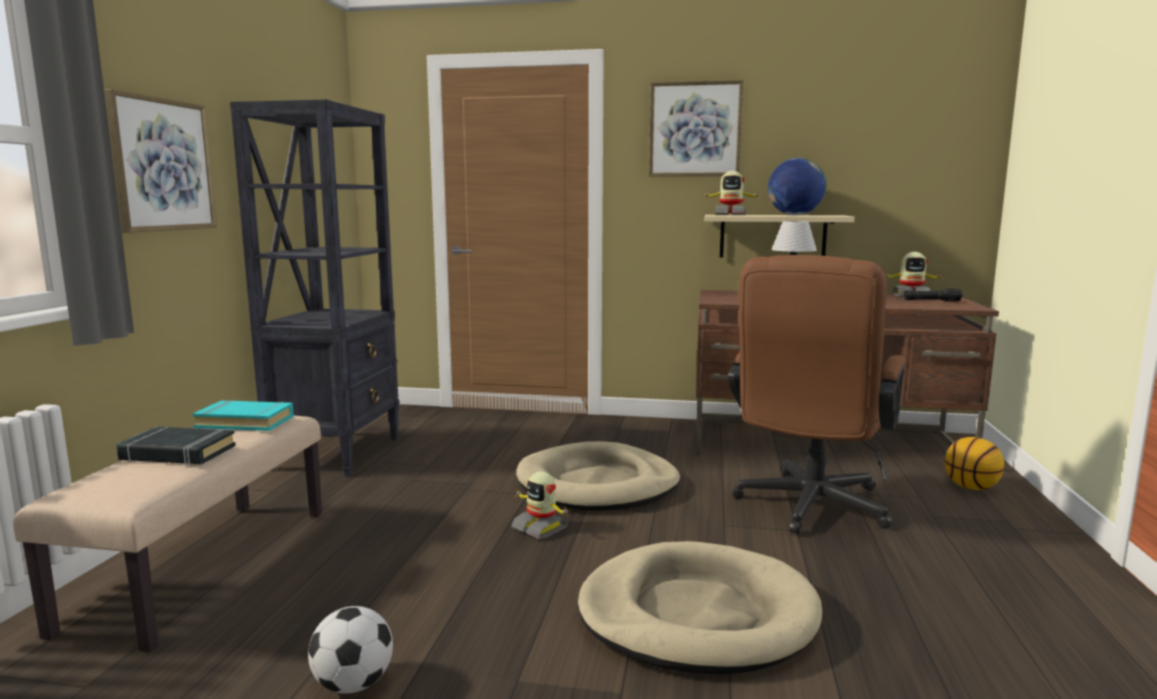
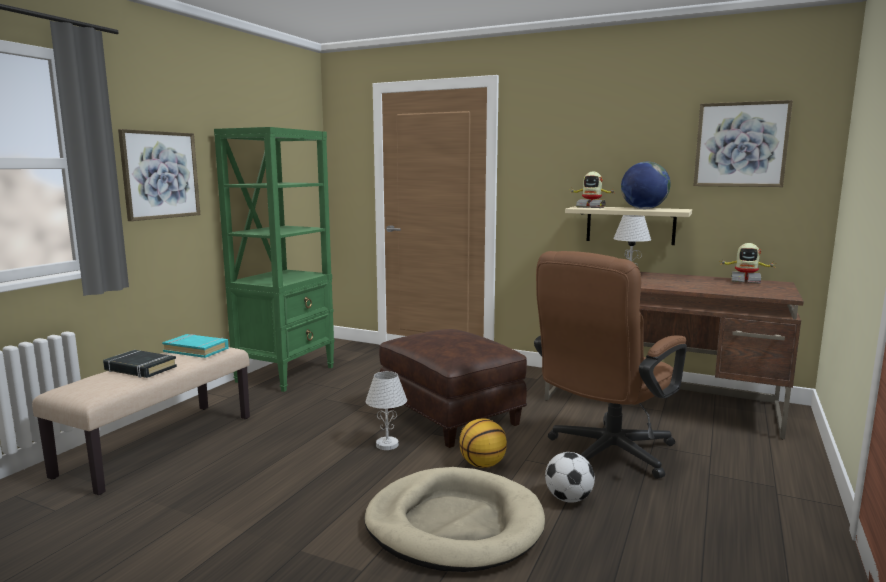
camera: 15 degrees right, 0 degrees up
(337, 453) = (286, 374): black bookcase -> green bookcase
(353, 684) = (199, 535): football -> football (568, 498)
(540, 527) = (387, 445): toy robot -> white table lamp
(598, 484) = (451, 416): beige dog bed -> brown ottoman
(695, 129) = (568, 137): picture -> picture (740, 144)
(931, 301) = (755, 287): black flashlight -> none
(970, 487) = (765, 453): basketball -> basketball (482, 464)

